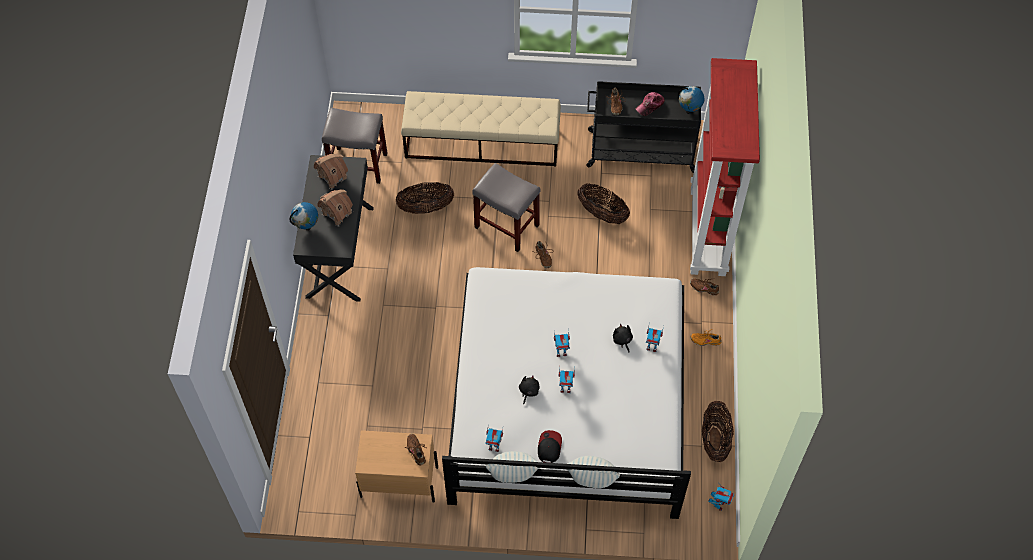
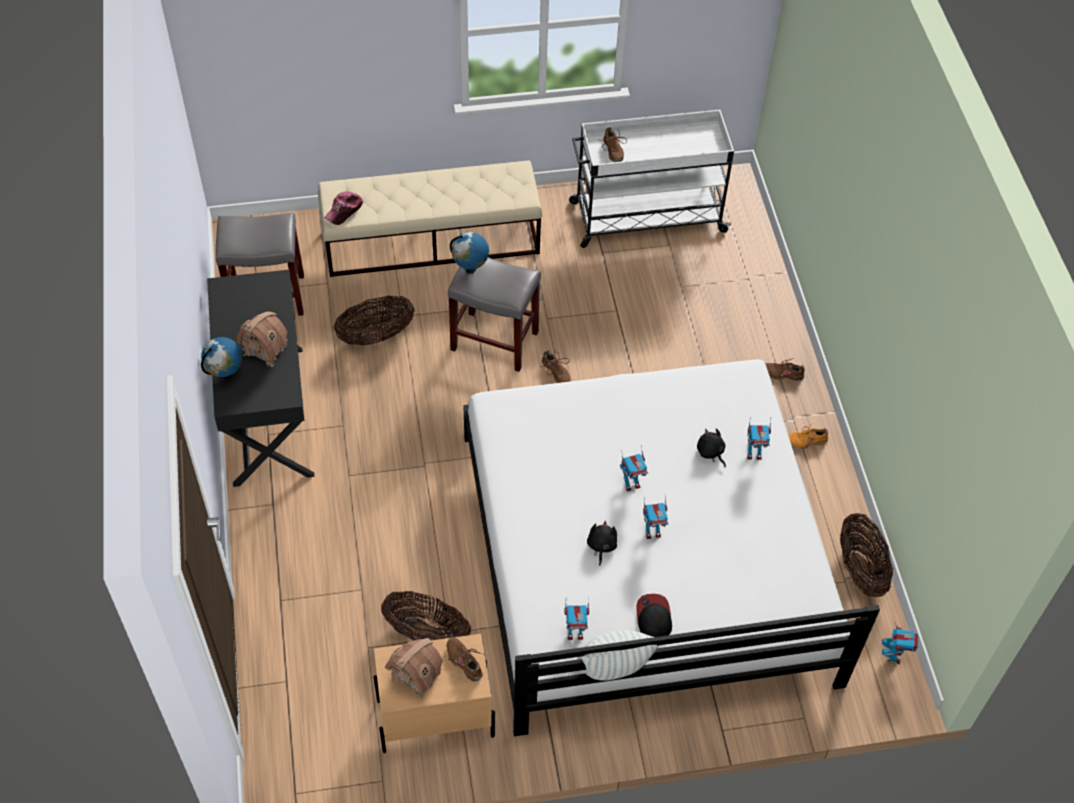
camera: 15 degrees left, 5 degrees down
(333, 177) = (247, 302): toy house -> toy house (416, 675)
(592, 480) = (727, 652): pillow -> none
(602, 213) = (619, 303): basket -> basket (427, 633)
(640, 151) = (645, 217): black cart -> white cart
(650, 105) = (659, 144): cap -> cap (344, 210)
(689, 110) = (712, 142): globe -> globe (470, 269)
(708, 232) = (766, 302): red bookcase -> none

